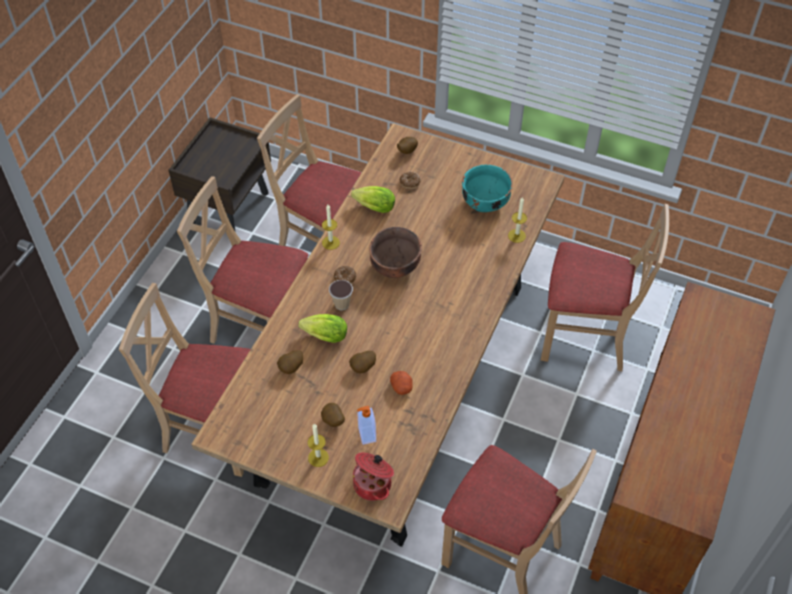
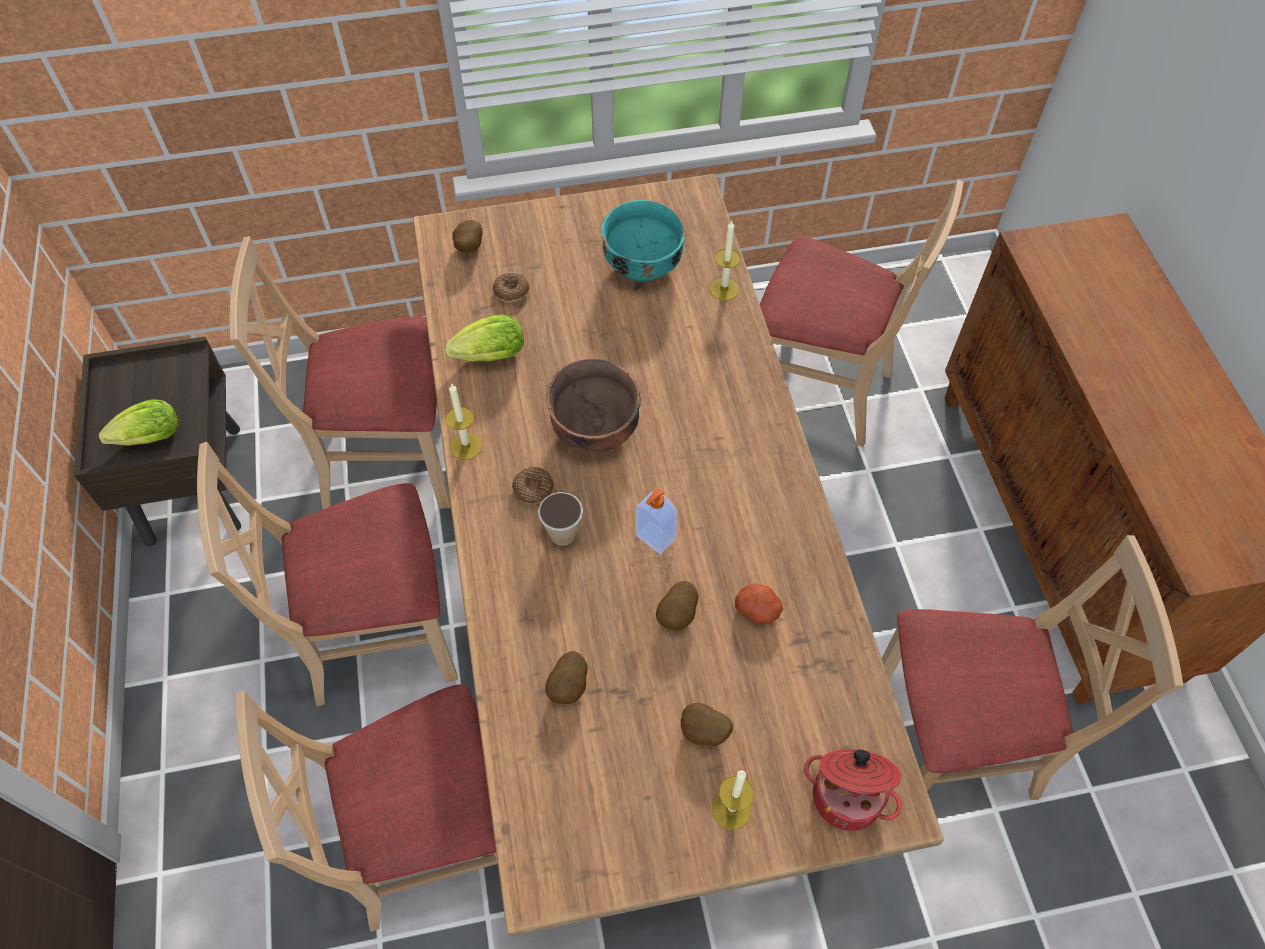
camera: 35 degrees left, 5 degrees up
(323, 336) = (575, 602): lettuce -> lettuce (146, 439)
(366, 435) = (771, 721): soap dispenser -> soap dispenser (654, 538)
(585, 336) = (819, 390): beige chair -> beige chair turned 45 degrees clockwise

